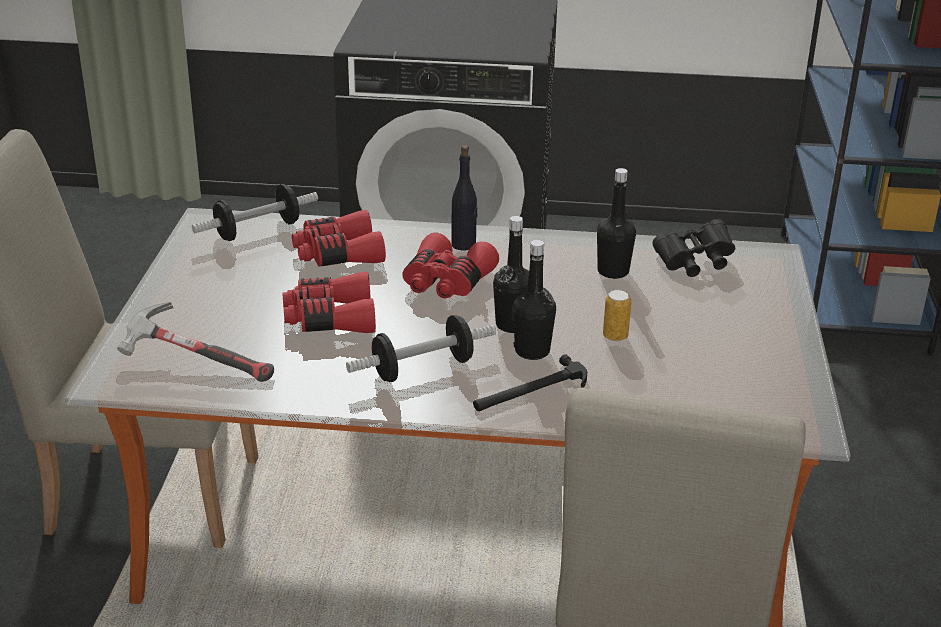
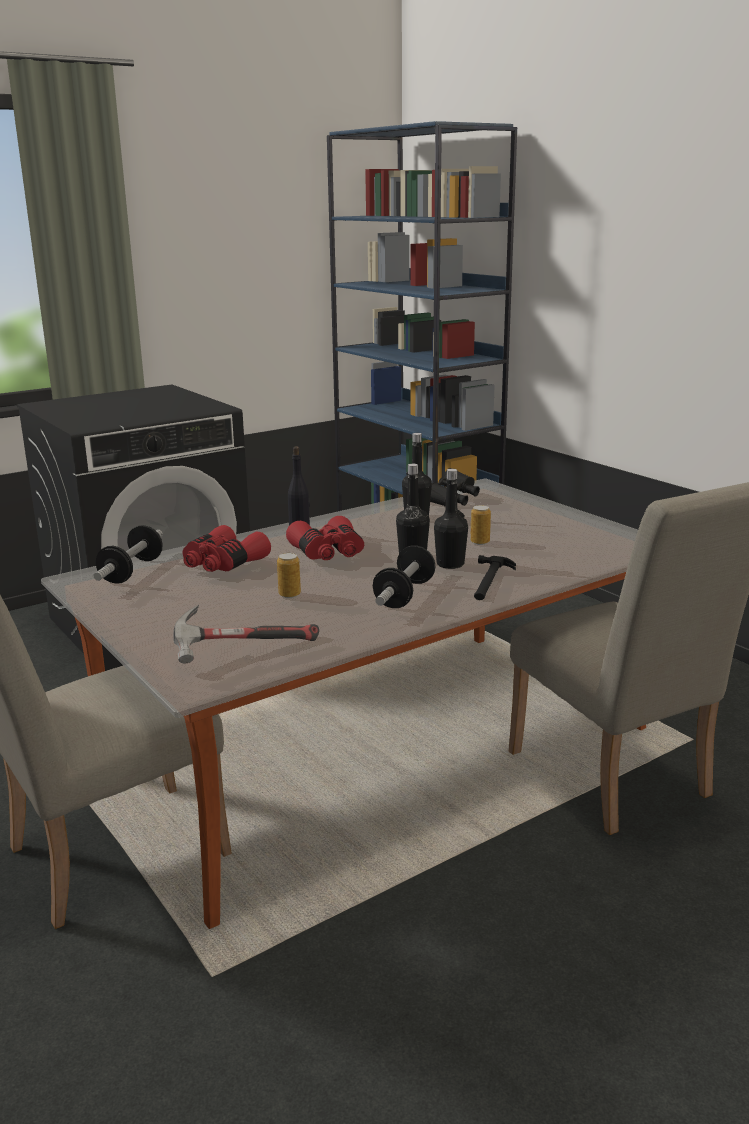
camera: 40 degrees left, 10 degrees down
(329, 319) = (289, 595): red binoculars -> can

